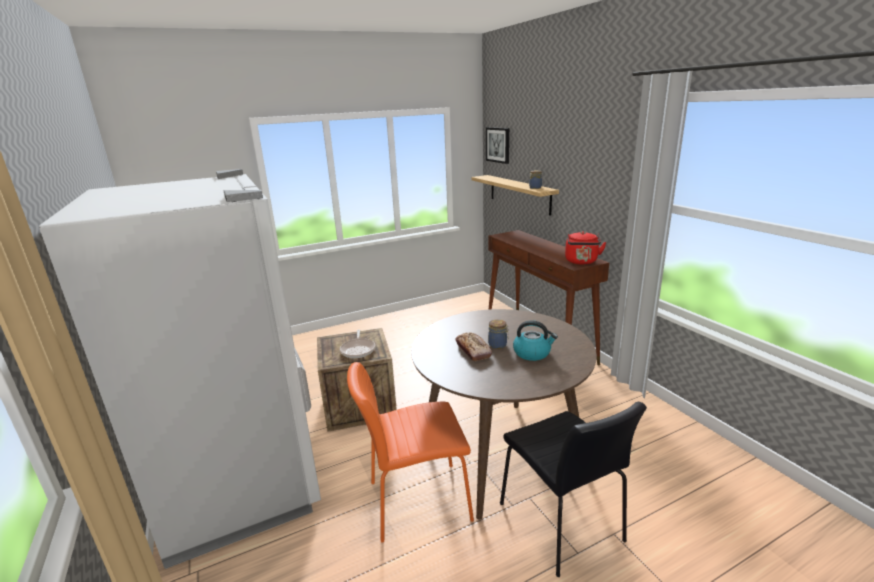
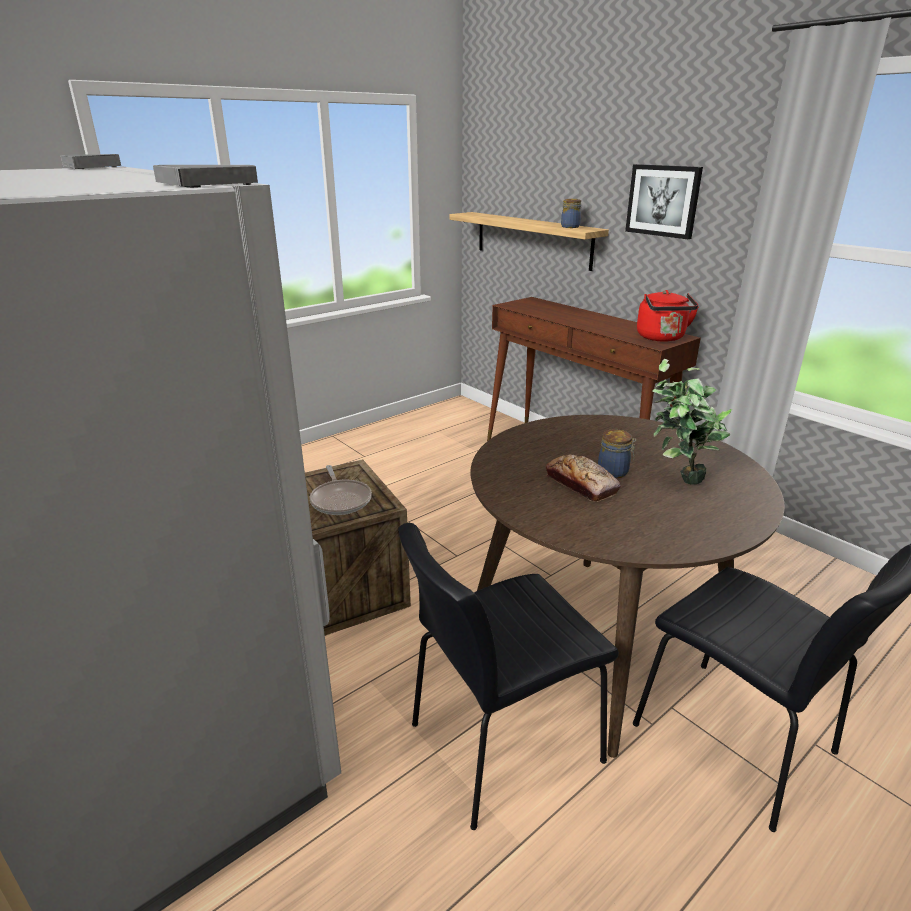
camera: 15 degrees left, 5 degrees up
(415, 501) = (499, 745): orange chair -> black chair
(498, 145) = (493, 161): picture -> picture (663, 200)
(532, 353) = (676, 480): kettle -> potted plant

